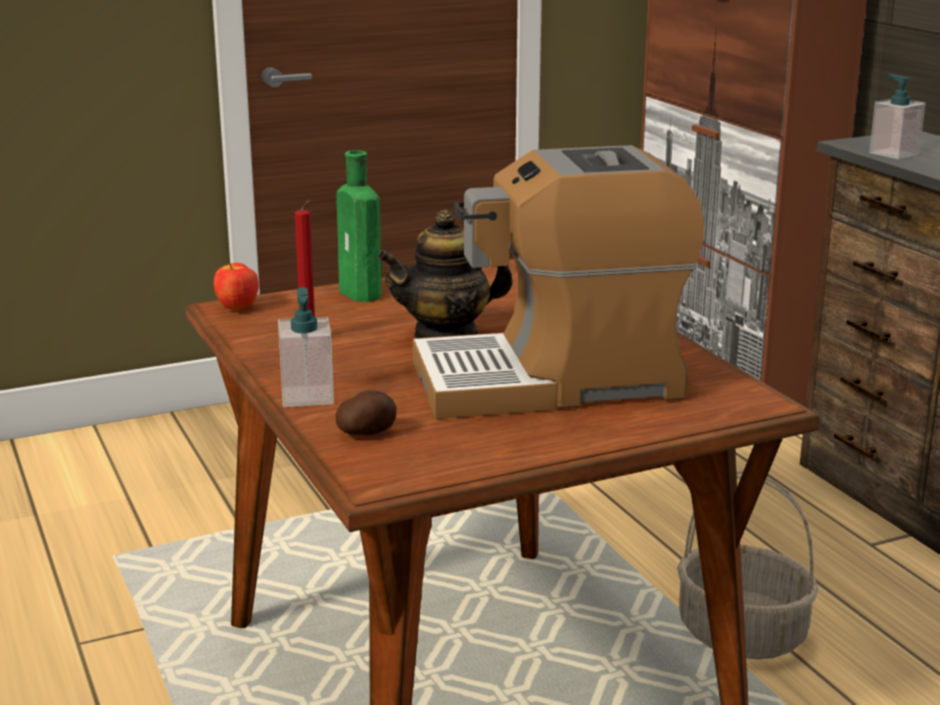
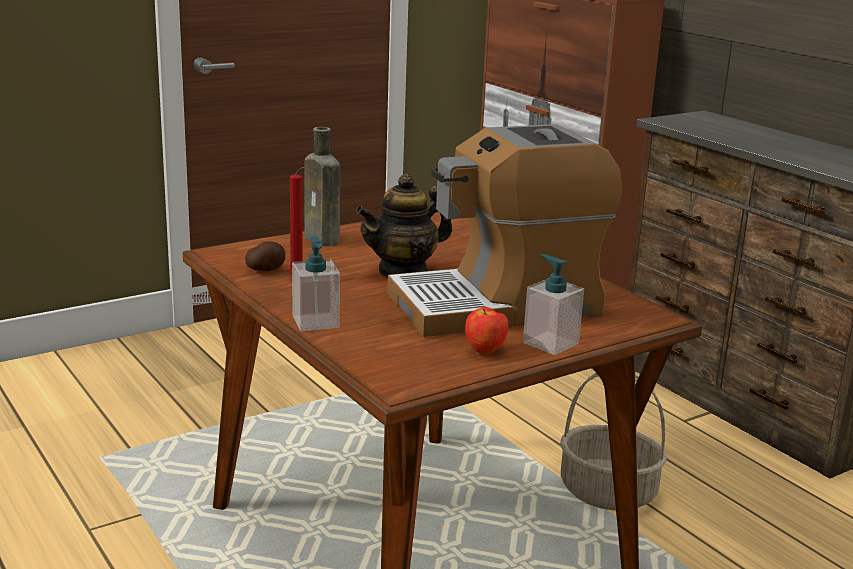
camera: 10 degrees left, 0 degrees up
(237, 309) = (228, 254): apple -> apple (485, 352)
(362, 295) = (323, 240): green bottle -> brown bottle
(366, 433) = (375, 350): potato -> potato (265, 270)
(893, 153) = (696, 128): soap dispenser -> soap dispenser (550, 343)

